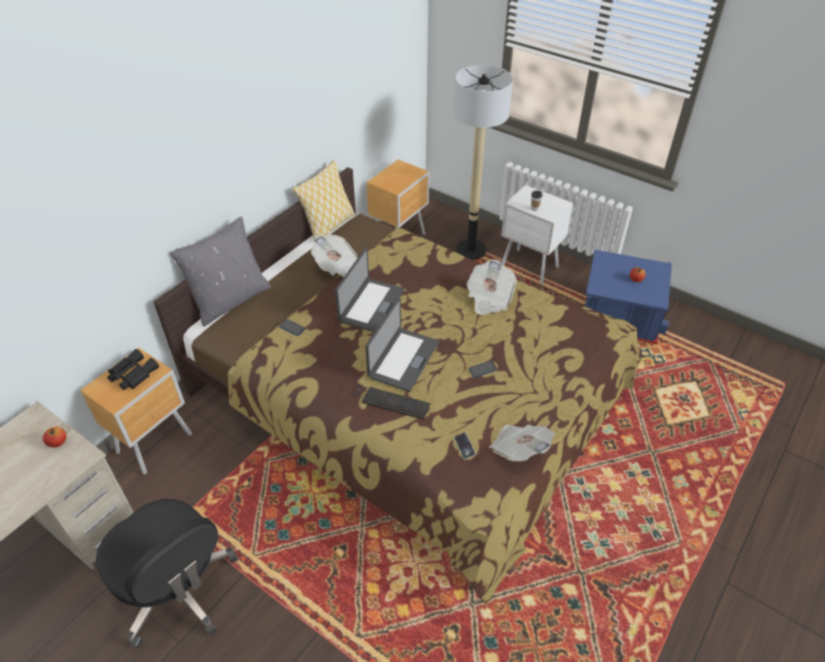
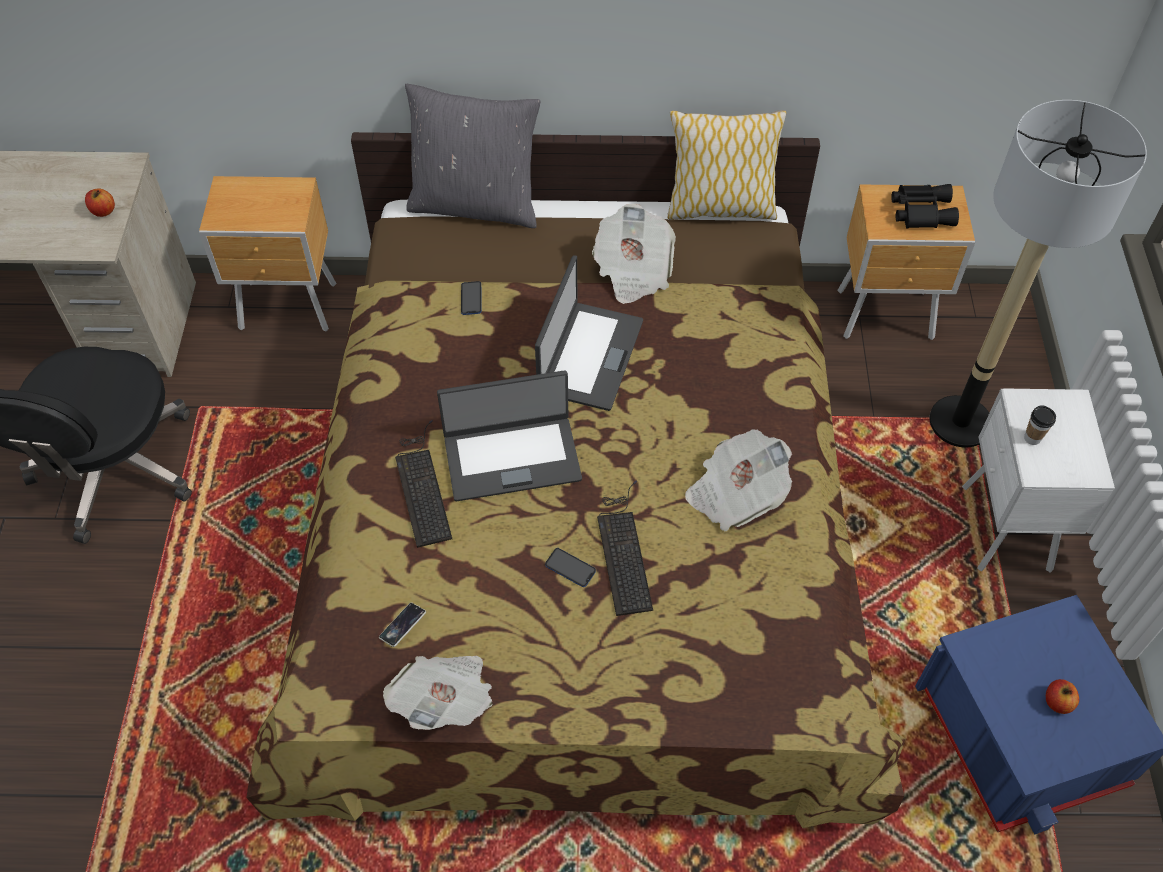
camera: 55 degrees right, 10 degrees up
(132, 374) = (269, 202): black binoculars -> black binoculars (920, 210)
(371, 305) = (589, 356): laptop -> laptop turned 60 degrees counterclockwise
(488, 347) = (624, 550): none -> keyboard

